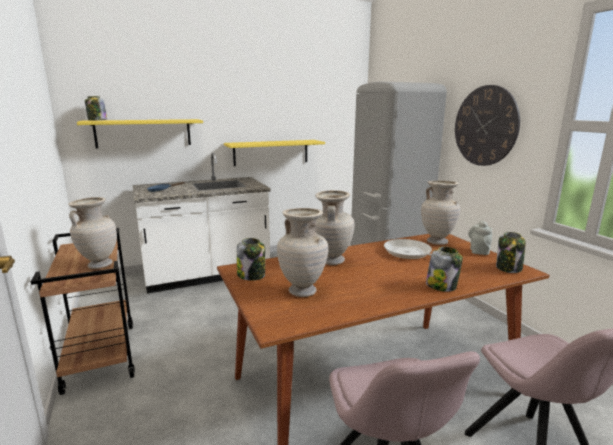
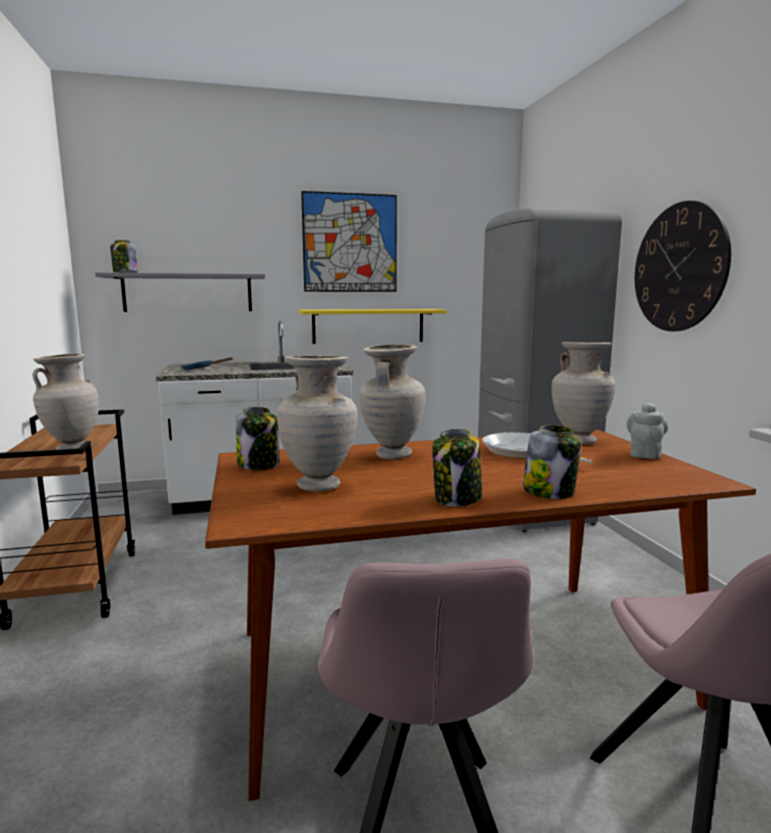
camera: 10 degrees right, 5 degrees down
(143, 133) = (188, 293): yellow shelf -> grey shelf
(258, 95) = (350, 243): none -> picture
(508, 268) = (684, 477): jar -> jar (457, 499)

